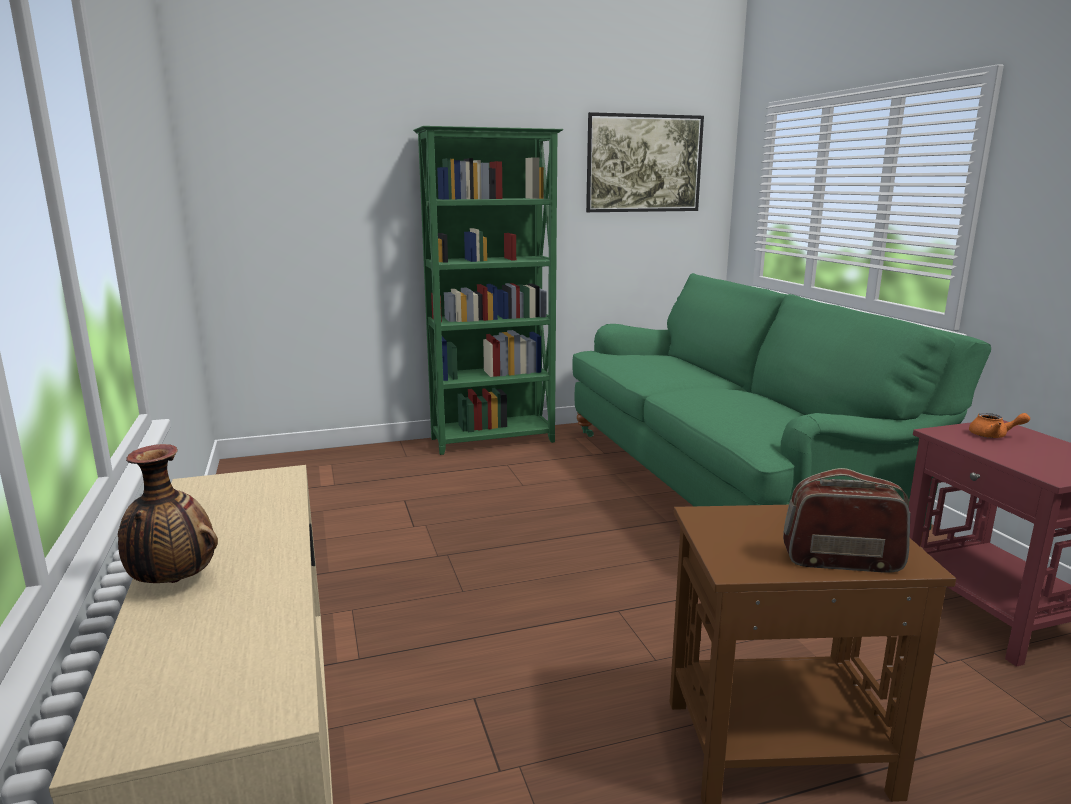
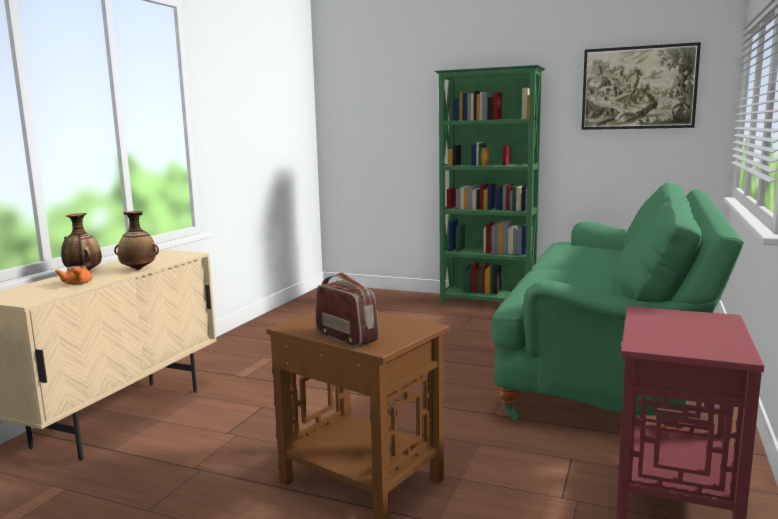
camera: 40 degrees right, 5 degrees down
(281, 537) = (139, 269): none -> vase
(993, 435) = (685, 320): orange teapot -> orange teapot (77, 283)

